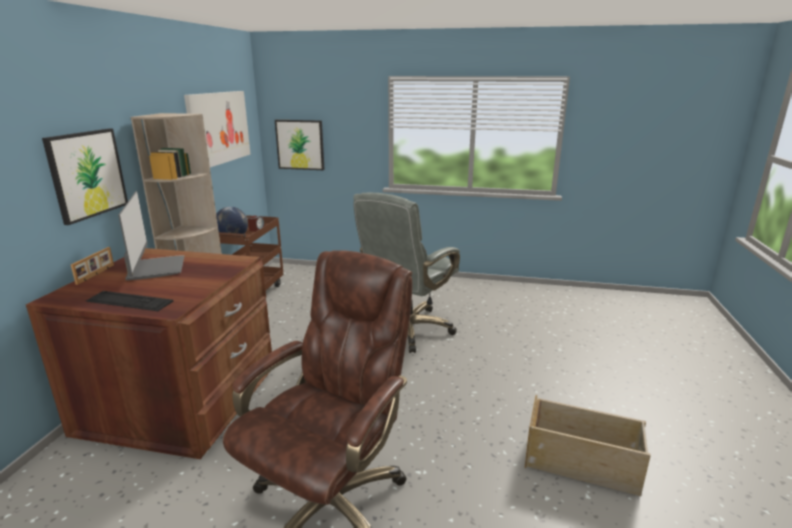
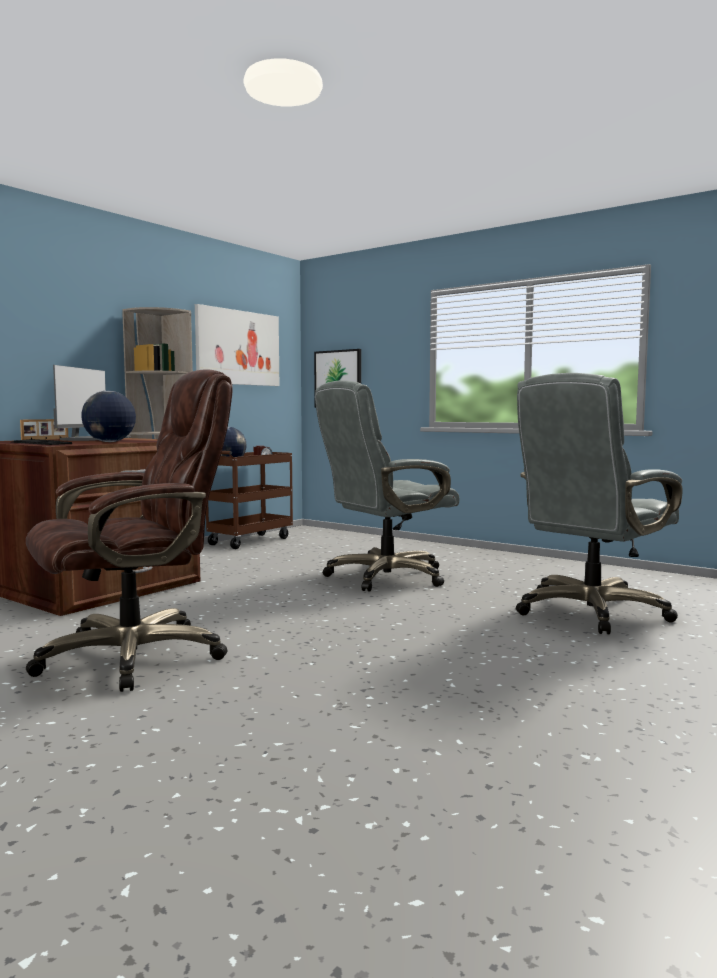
camera: 25 degrees right, 15 degrees down
(87, 174) = (63, 349): picture -> none
(194, 282) = (109, 442): none -> globe
(568, 344) = (591, 611): none -> grey office chair
(582, 463) = (457, 686): beige storage box -> none

